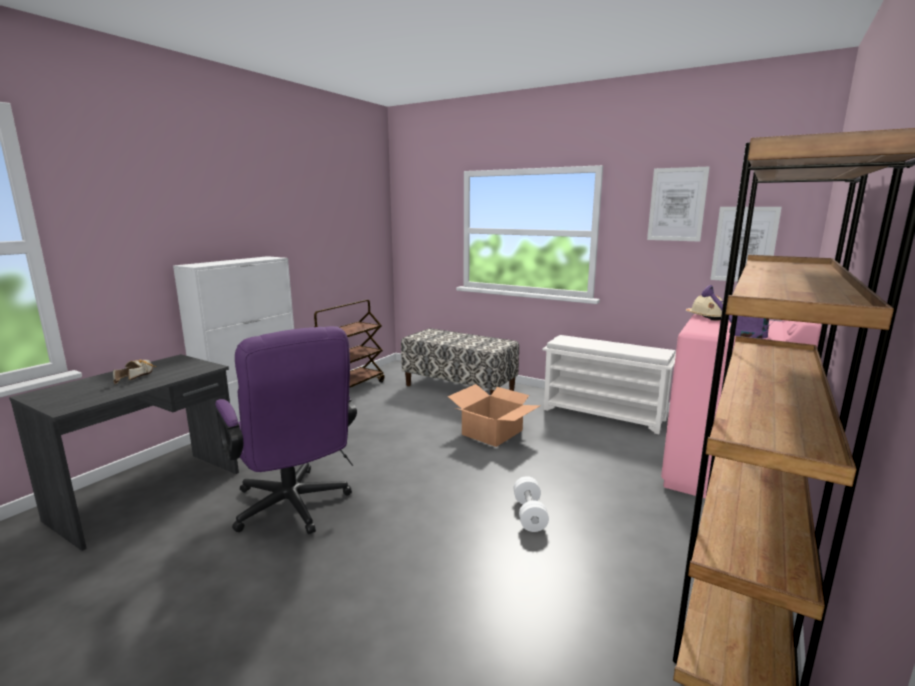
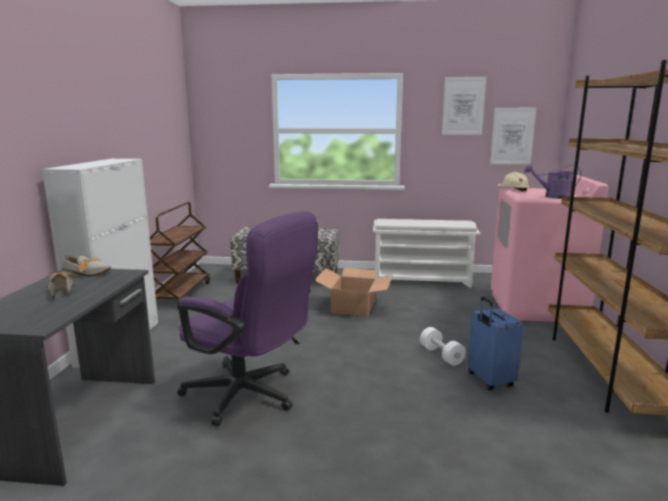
camera: 25 degrees left, 0 degrees up
(183, 362) = (88, 273): none -> shoe
(554, 563) = (489, 380): none -> blue suitcase

